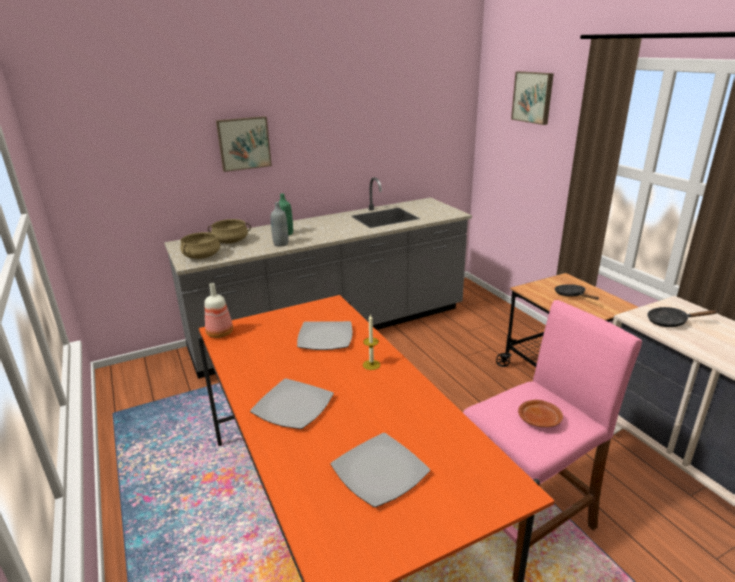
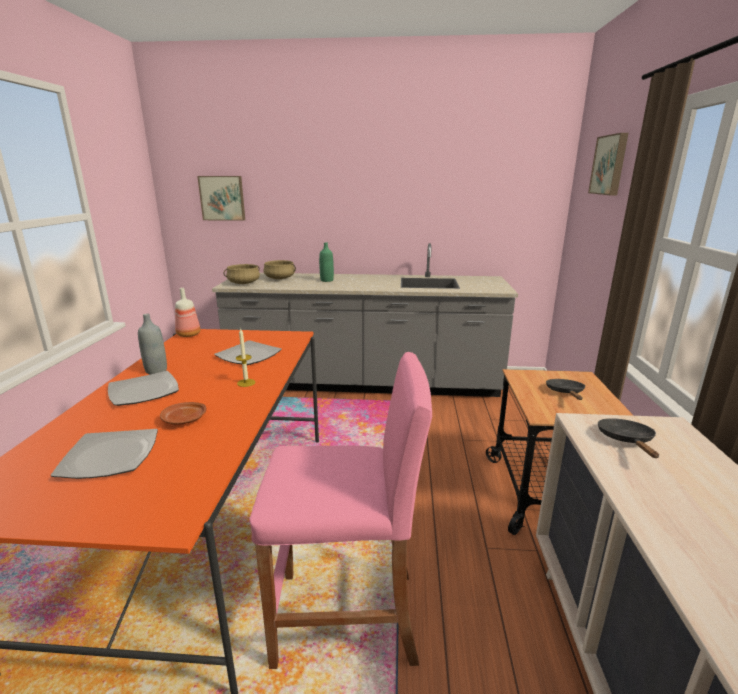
camera: 30 degrees right, 5 degrees down
(243, 143) = (311, 197): picture -> picture (222, 198)
(281, 244) = (310, 285): grey bottle -> grey bottle (156, 370)
(539, 419) = (320, 479): brown plate -> brown plate (185, 420)
(670, 322) = (626, 440): black frying pan -> black frying pan turned 60 degrees clockwise

